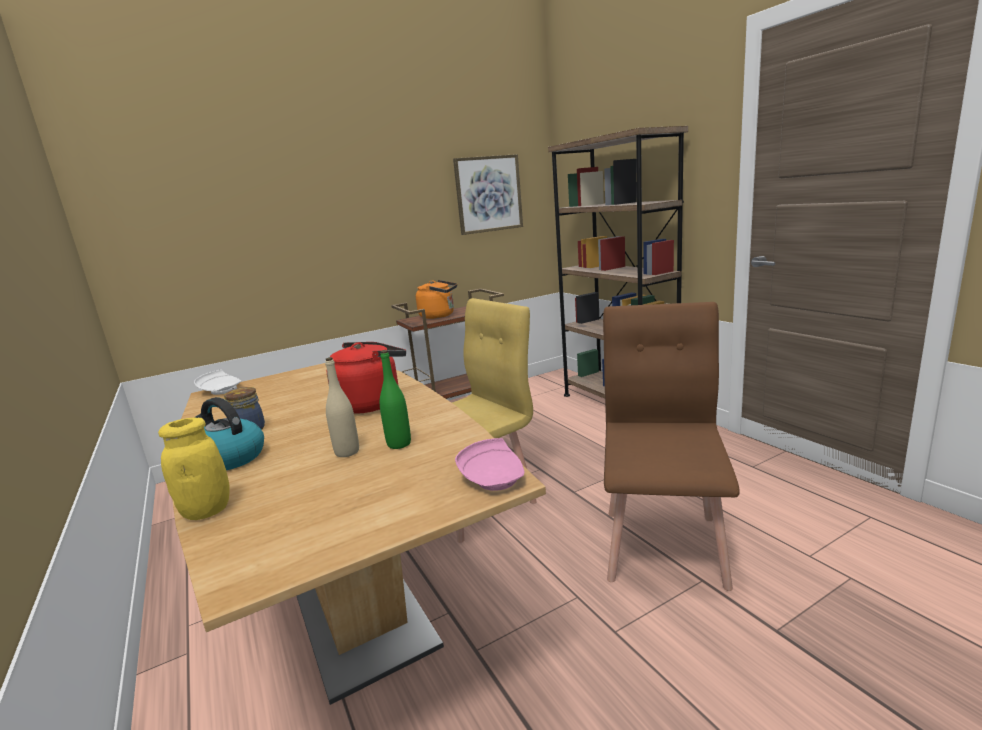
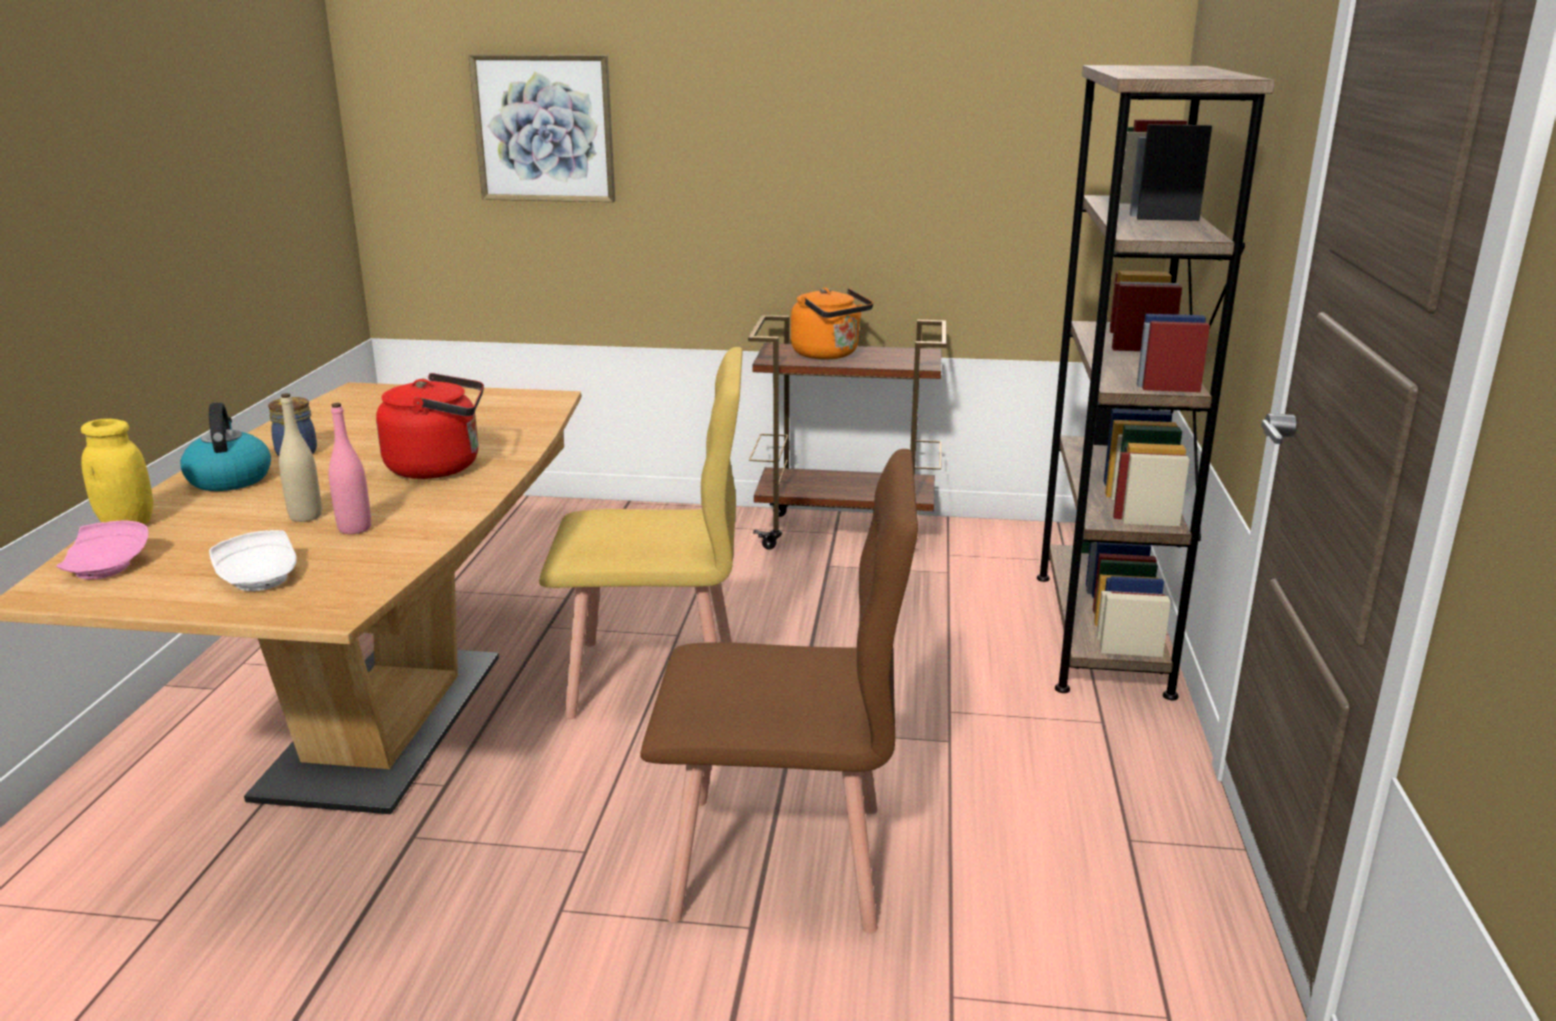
camera: 35 degrees right, 5 degrees up
(221, 390) = (372, 390): white plate -> white plate (260, 577)
(399, 444) = (354, 528): green bottle -> pink bottle
(488, 194) = (1006, 136): picture -> picture (544, 128)
(494, 478) = (334, 603): pink plate -> pink plate (107, 566)
(664, 546) = (781, 862): brown chair -> brown chair turned 45 degrees clockwise

